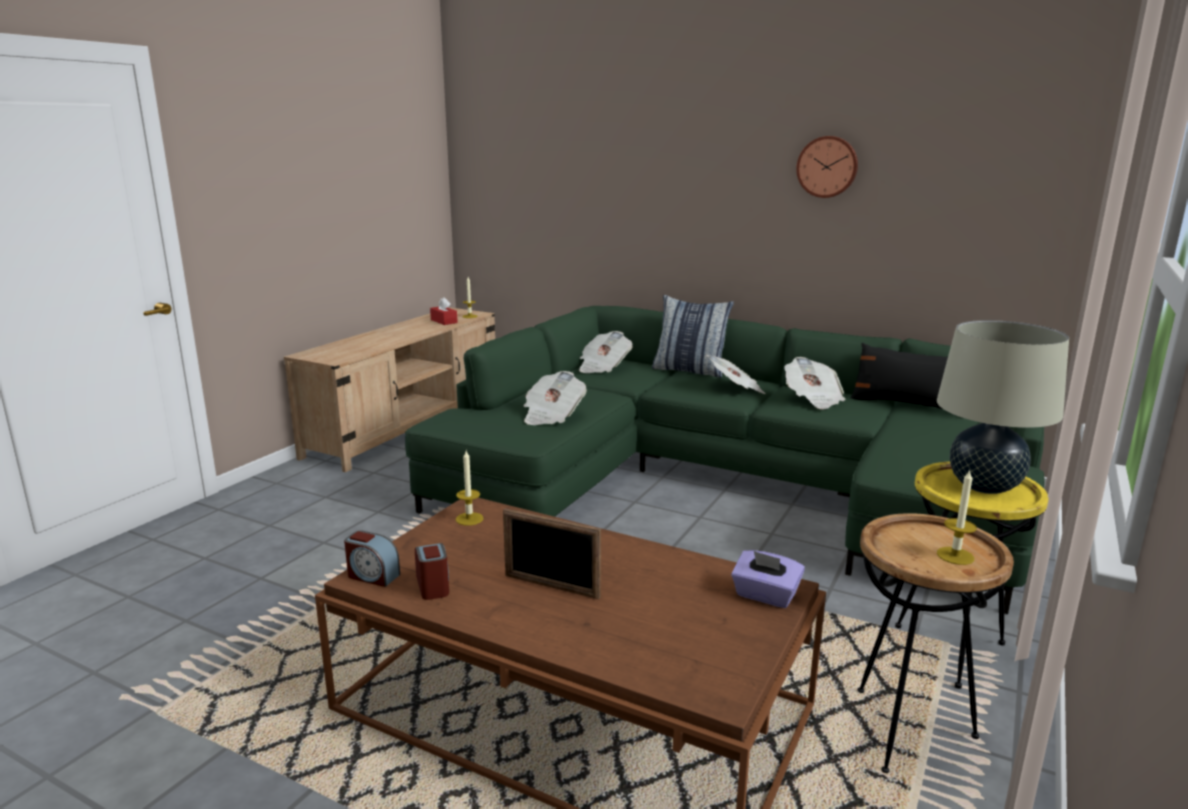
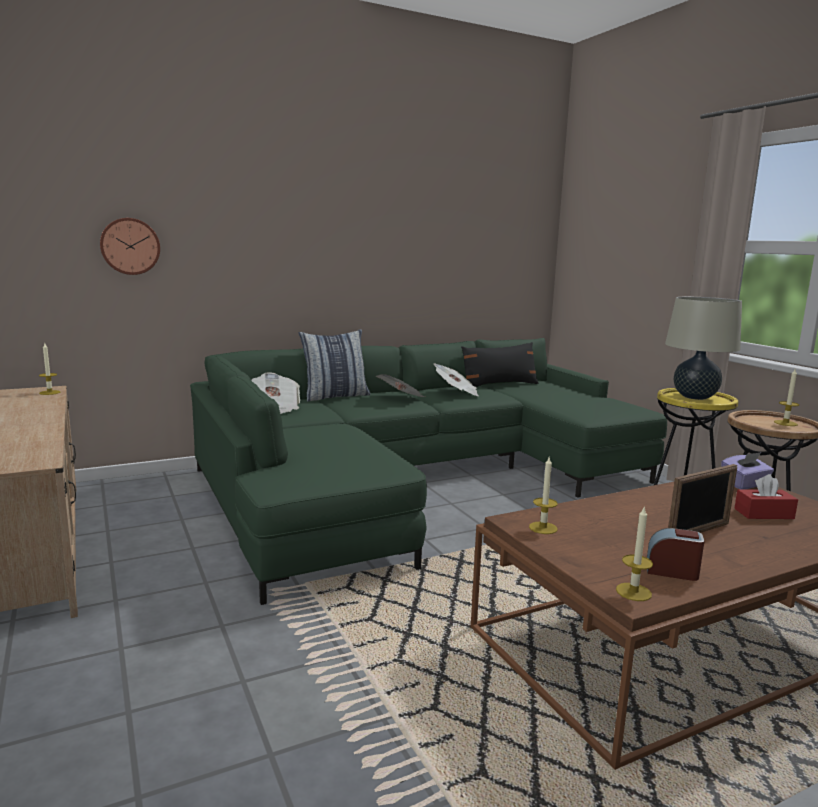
camera: 55 degrees left, 5 degrees down
(372, 576) = (633, 592): alarm clock -> candle
(444, 321) = (35, 402): red tissue box -> red tissue box (764, 513)
(552, 416) = (355, 448): newspaper -> none
(827, 167) = (403, 216): wall clock -> wall clock (130, 246)

